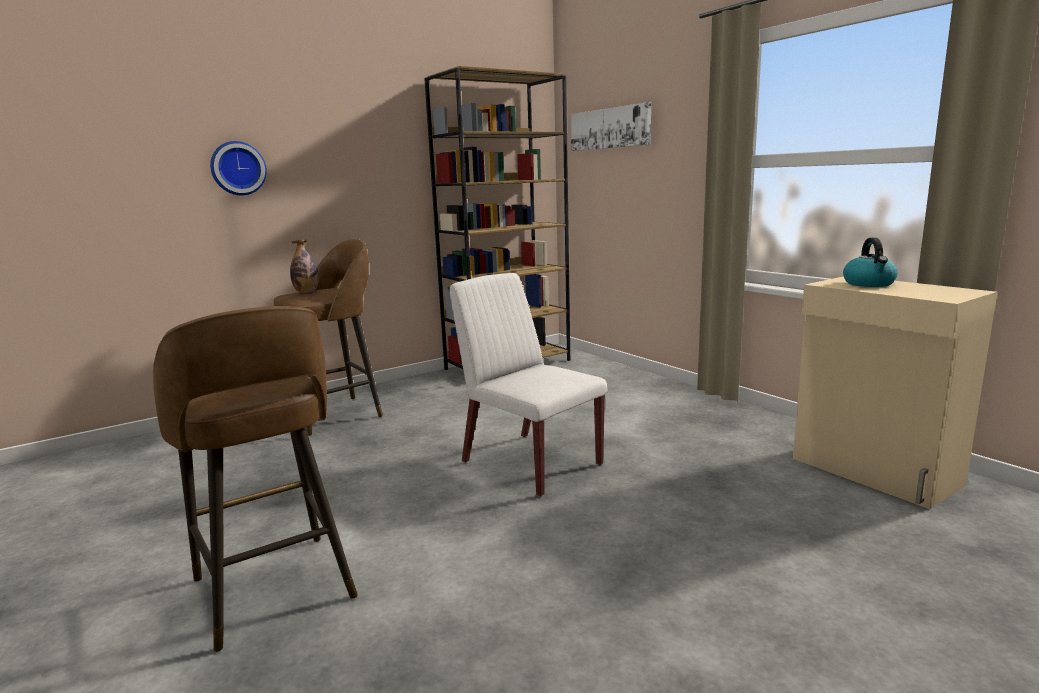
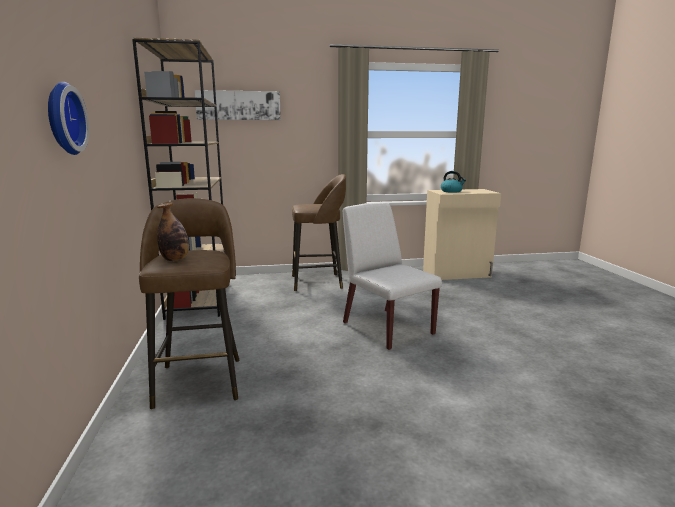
camera: 65 degrees left, 0 degrees up
(274, 591) = (514, 436): brown stool -> brown stool (318, 282)
(530, 462) = (386, 328): white chair -> white chair turned 75 degrees clockwise

